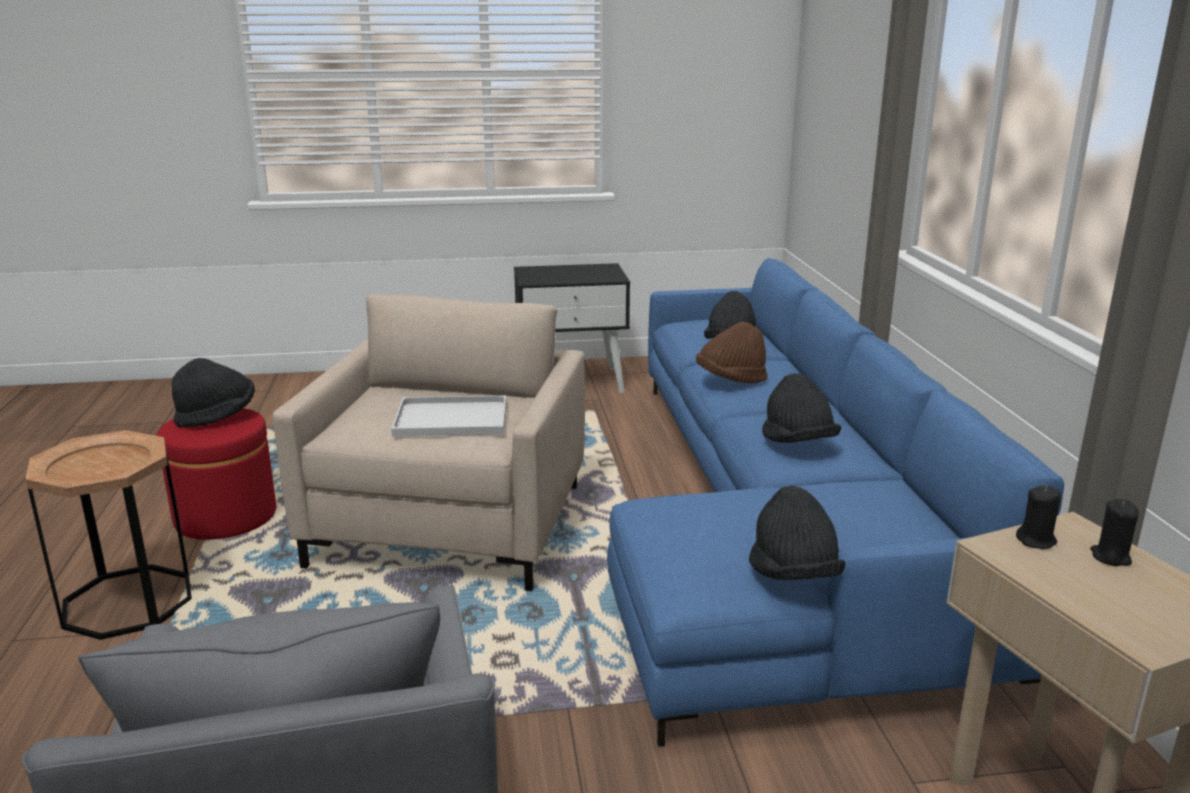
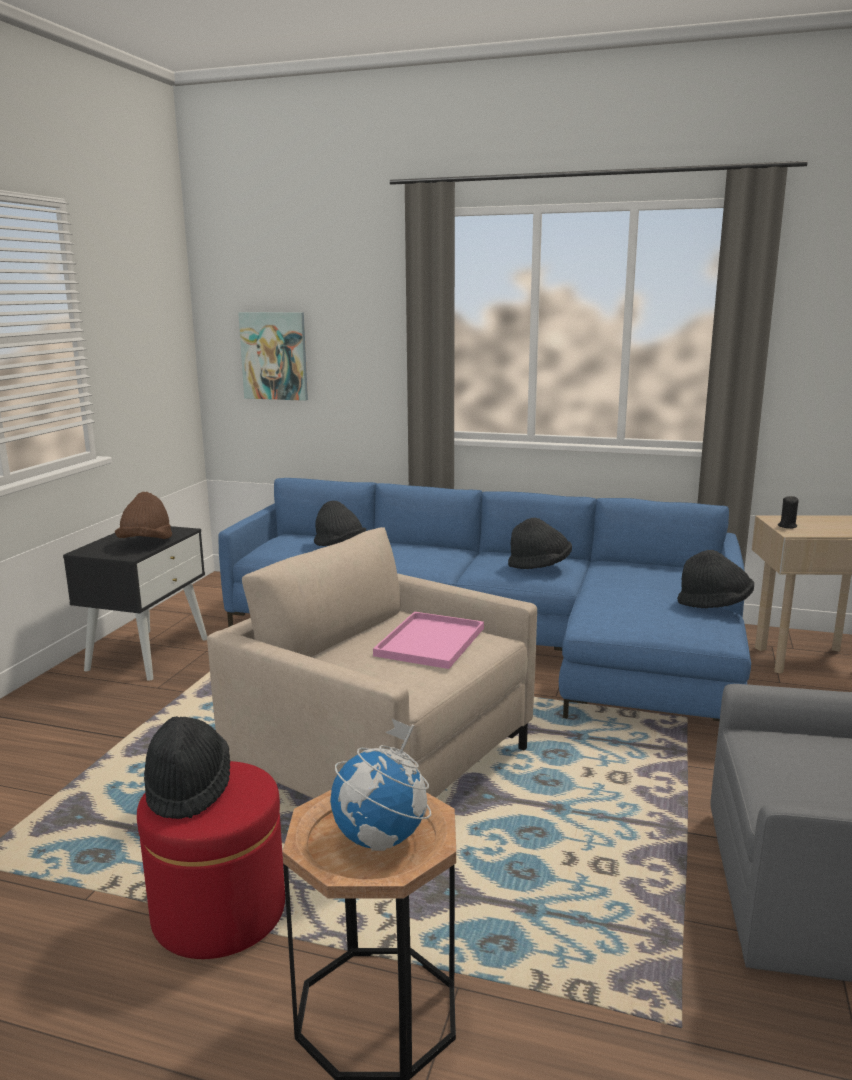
camera: 65 degrees left, 5 degrees down
(99, 467) = (382, 838): none -> globe
(454, 418) = (430, 640): white tray -> pink tray
(731, 380) = (410, 559): brown hat -> brown hat (146, 543)
(827, 115) = (274, 356): none -> picture
(1110, 557) = (805, 520): black candle -> none

